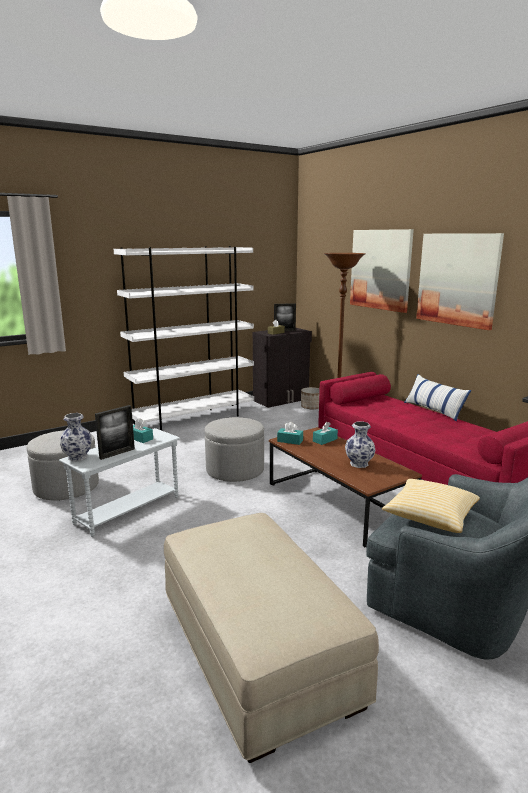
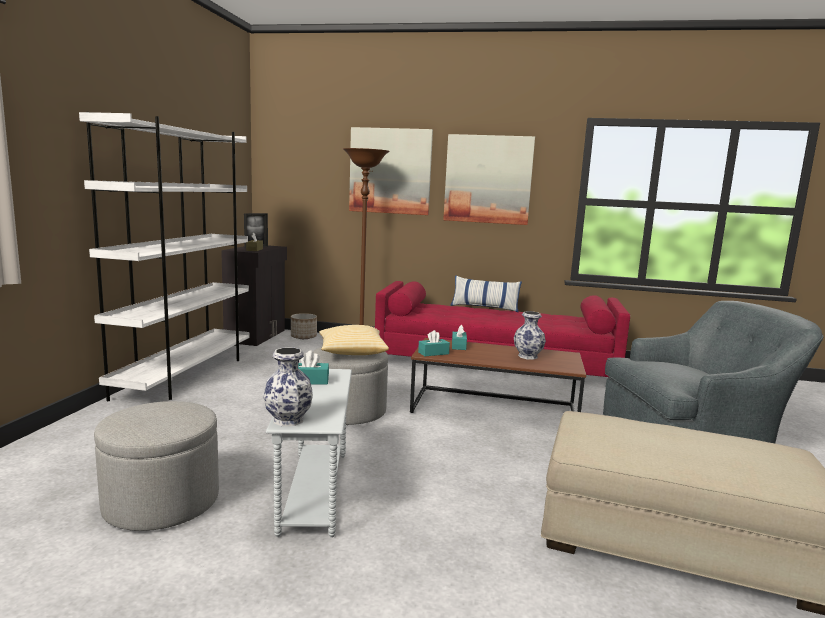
camera: 45 degrees left, 5 degrees down
(117, 453) = (328, 402): picture frame -> none
(430, 517) = (673, 372): pillow -> pillow (352, 352)

